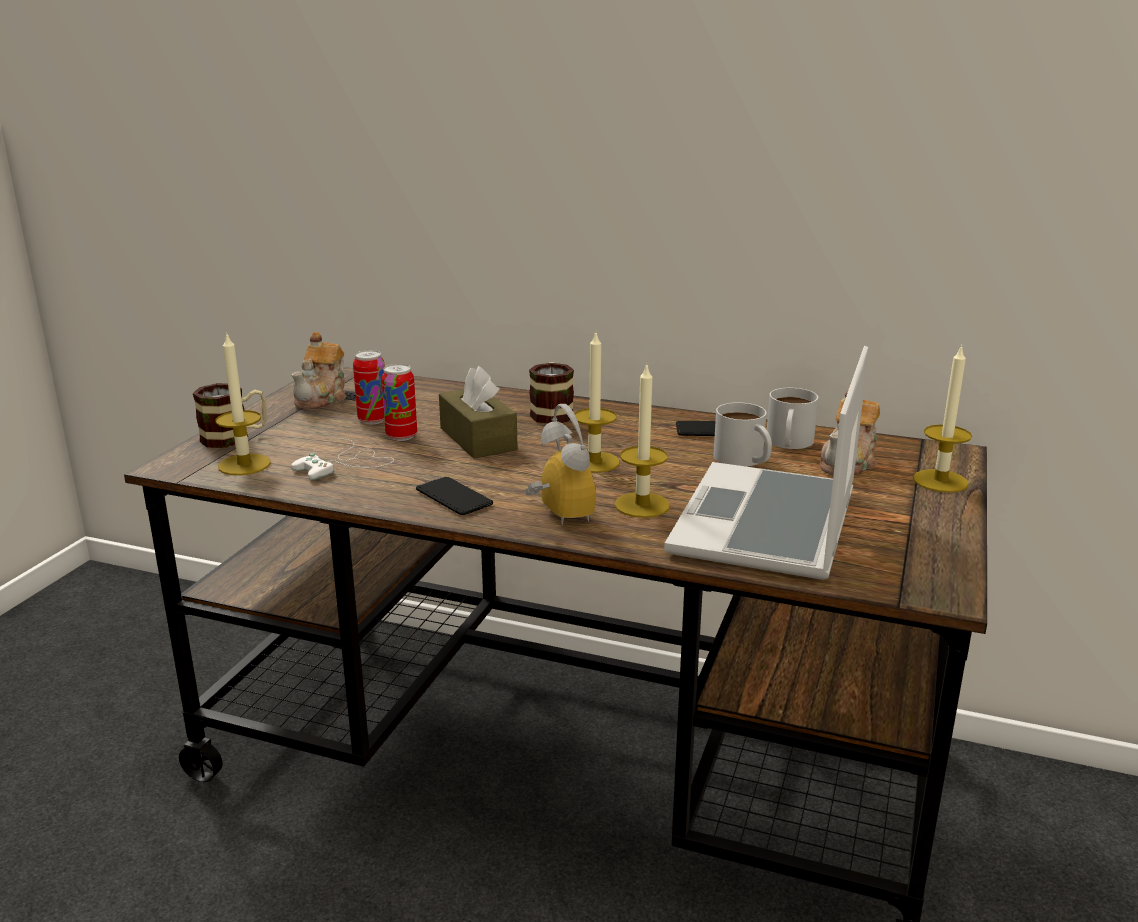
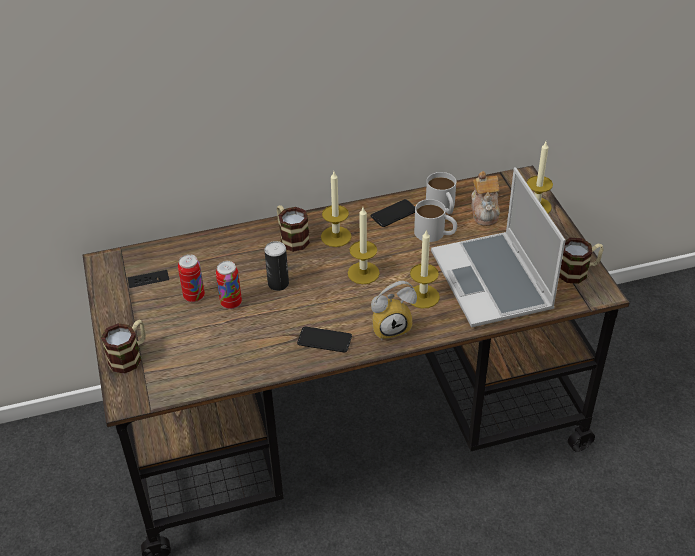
camera: 35 degrees left, 20 degrees up
(244, 464) = (171, 376): candle -> candle (336, 236)
(322, 398) = (134, 291): teapot -> none
(346, 464) = (231, 344): white game controller -> none
(478, 439) = (278, 284): brown tissue box -> can
(556, 515) = (391, 327): alarm clock -> alarm clock turned 135 degrees clockwise
(929, 560) = (578, 271): none -> mug

